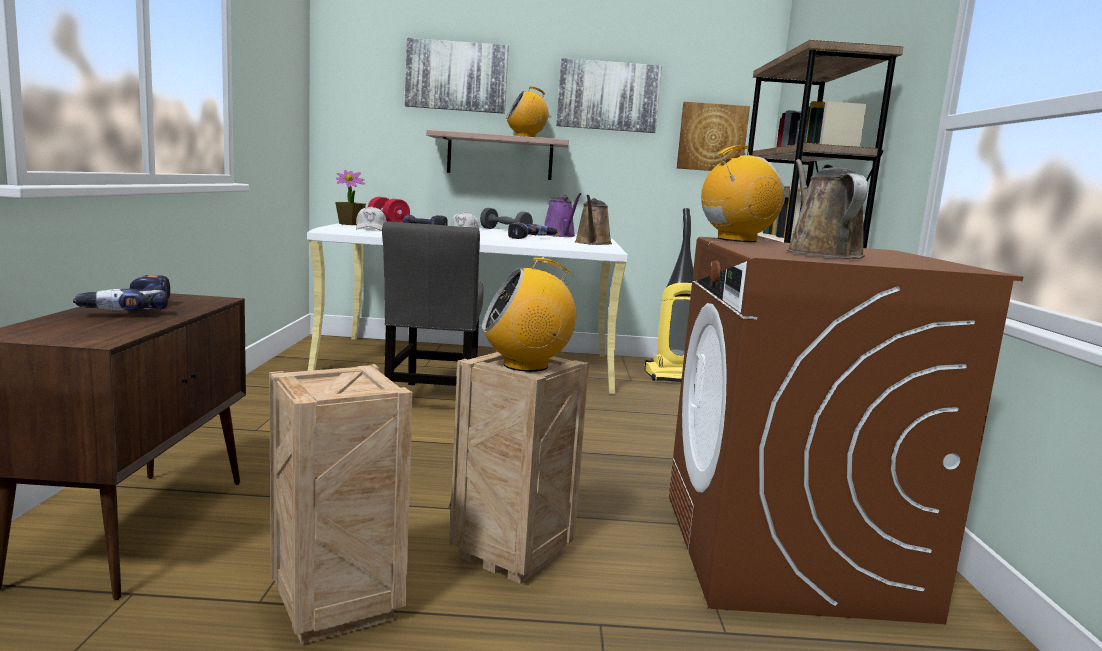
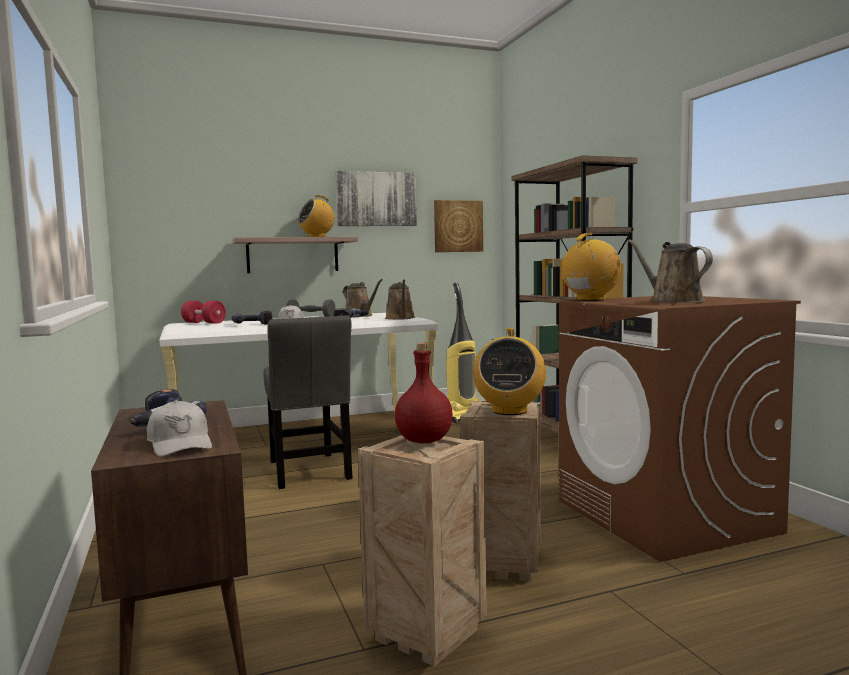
camera: 20 degrees left, 5 degrees down
(350, 224) = (181, 328): potted plant -> none
(351, 378) = (424, 441): none -> red bottle
(371, 228) = (211, 329): white cap -> white cap (180, 444)
(456, 76) = (248, 190): picture -> none
(526, 365) = (509, 411): radio -> radio turned 45 degrees counterclockwise
(560, 236) = (360, 316): purple watering can -> brown watering can

